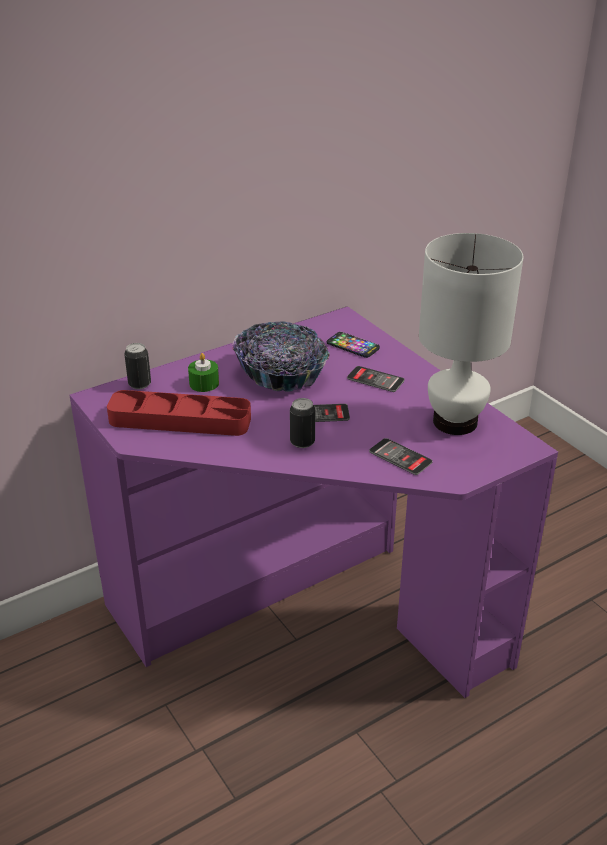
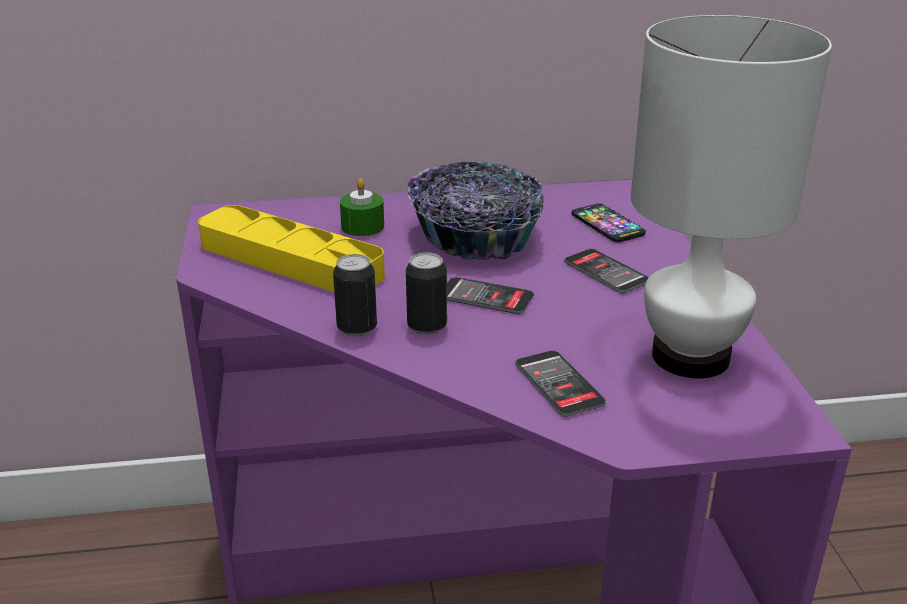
camera: 25 degrees right, 5 degrees down
(139, 384) = (283, 210): can -> can (357, 328)
(180, 420) = (290, 260): red tray -> yellow tray

